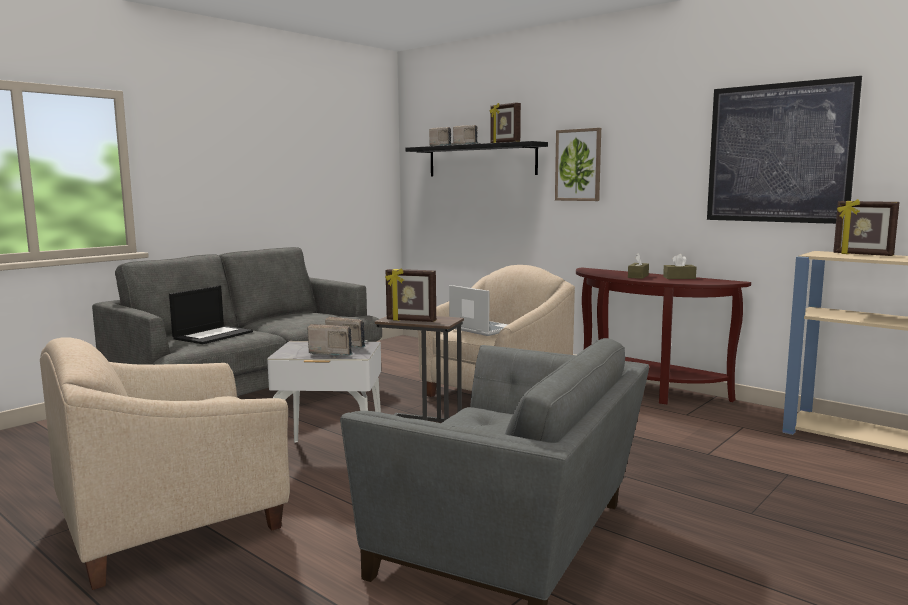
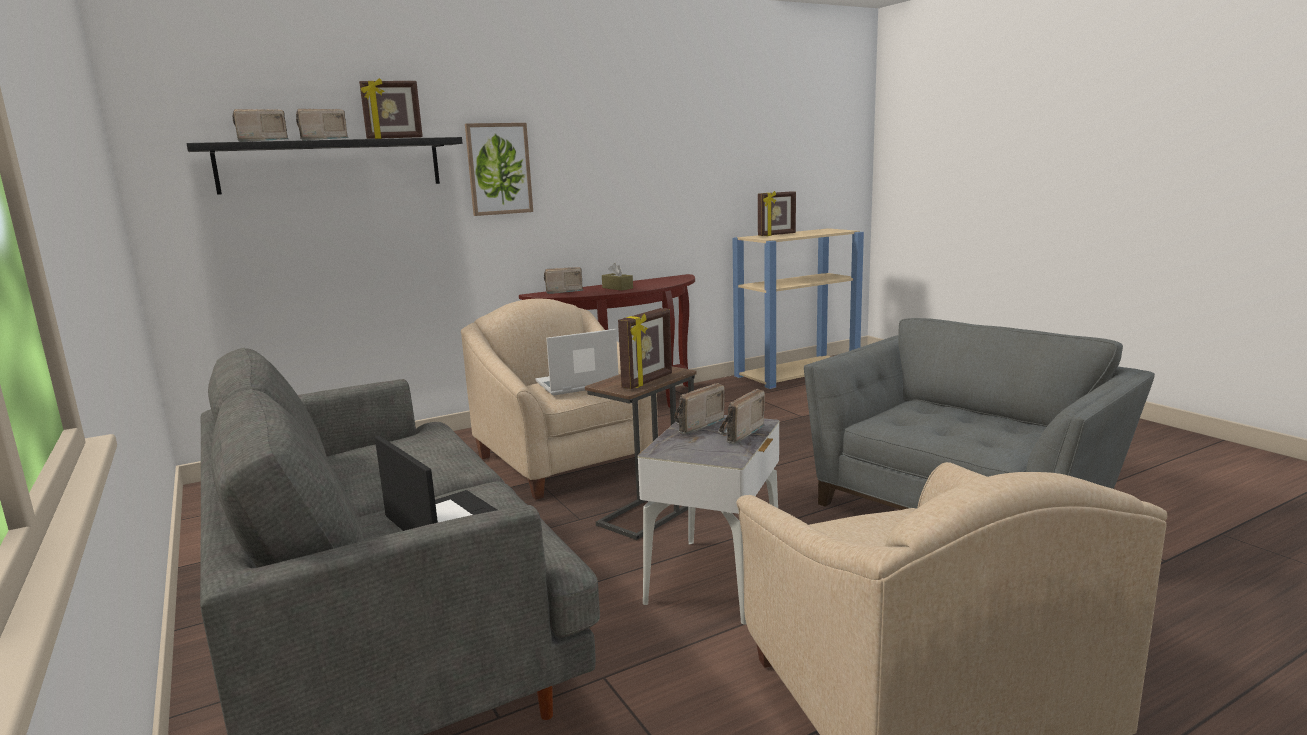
camera: 70 degrees left, 5 degrees up
(604, 271) = (563, 291): none -> radio
(679, 278) = (643, 282): brown tissue box -> none
(779, 153) = (698, 154): picture -> none

